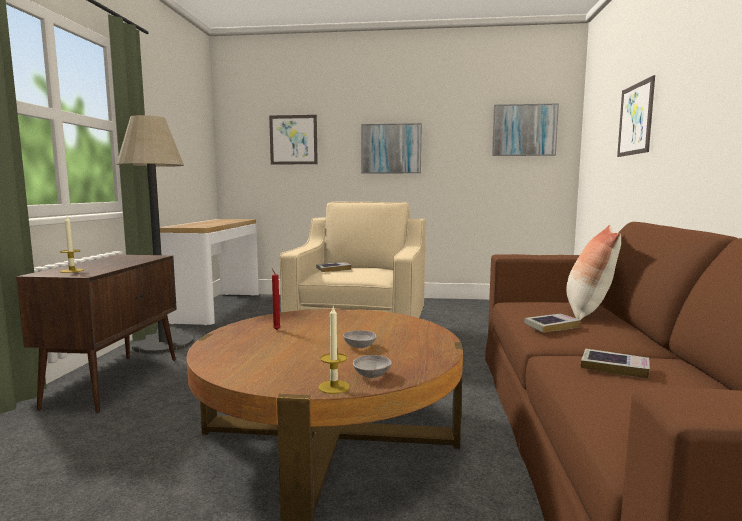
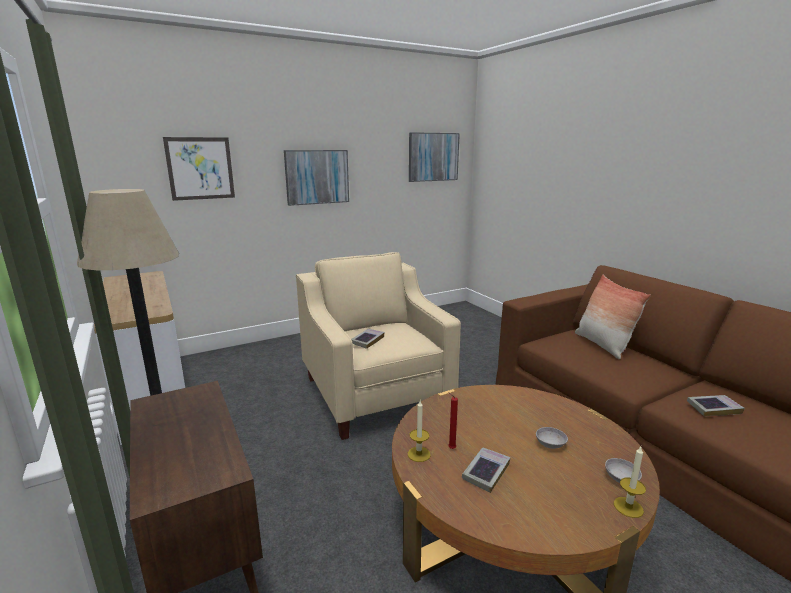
camera: 35 degrees left, 10 degrees up
(72, 271) = (183, 470): candle -> candle (419, 454)
(551, 326) = (615, 371): book -> book (486, 472)
(635, 119) = (557, 168): picture -> none

